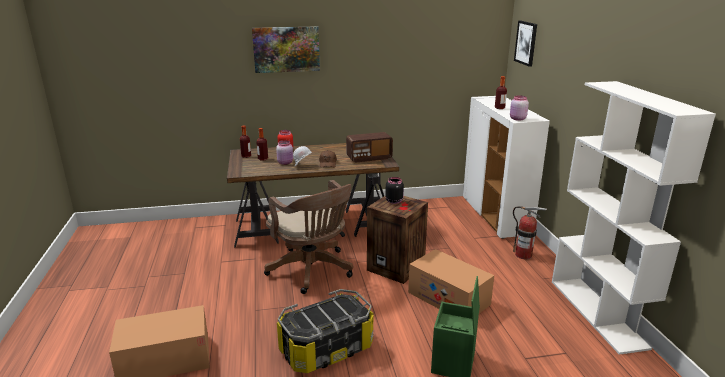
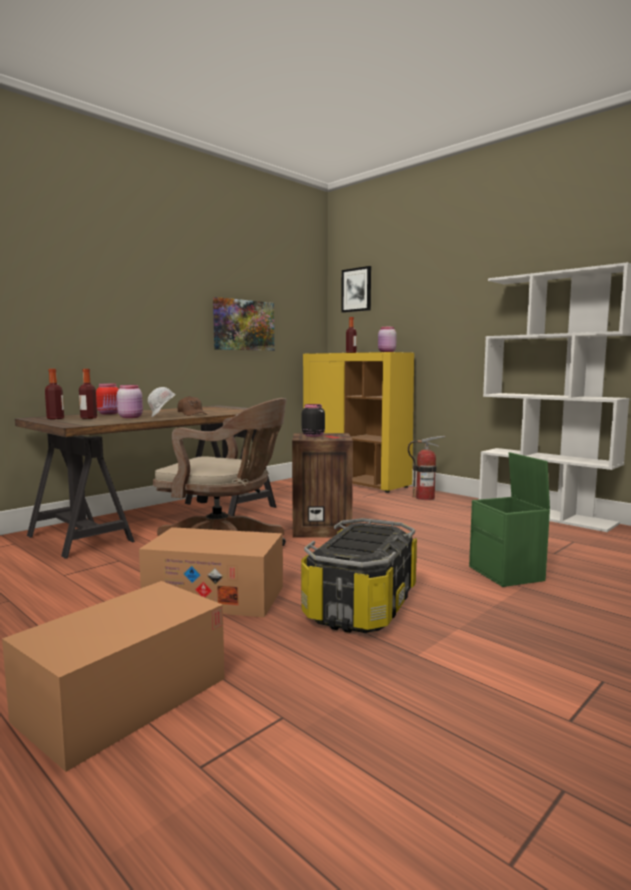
camera: 35 degrees left, 15 degrees down
(286, 49) = (98, 271): picture -> picture (243, 325)
(369, 158) = (234, 410): radio -> none
(448, 298) = (415, 535): cardboard box -> cardboard box (215, 596)
(496, 216) = (356, 482): white cabinet -> yellow cabinet

